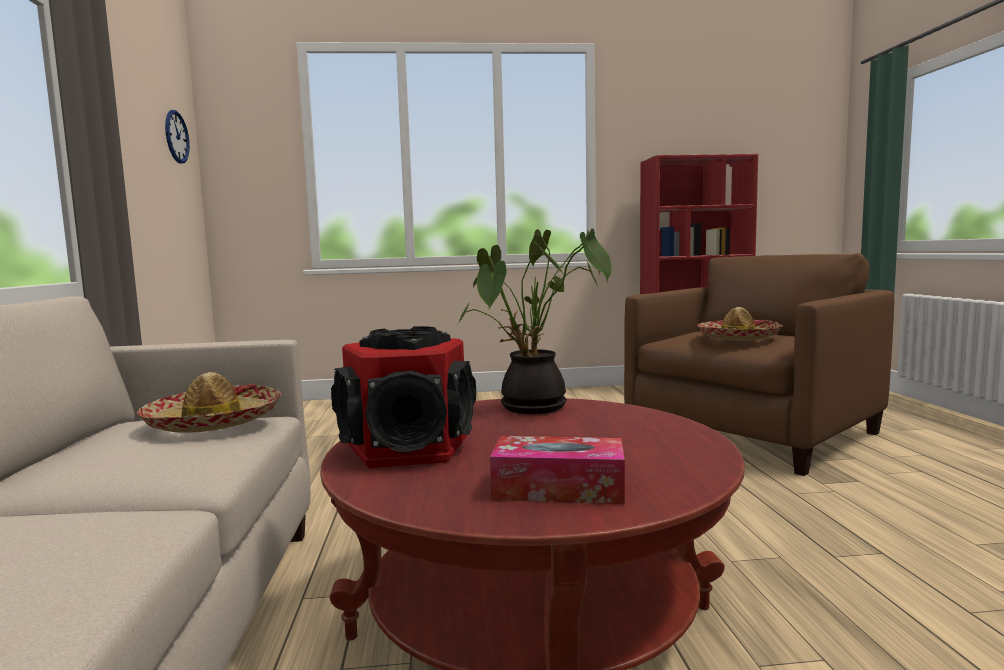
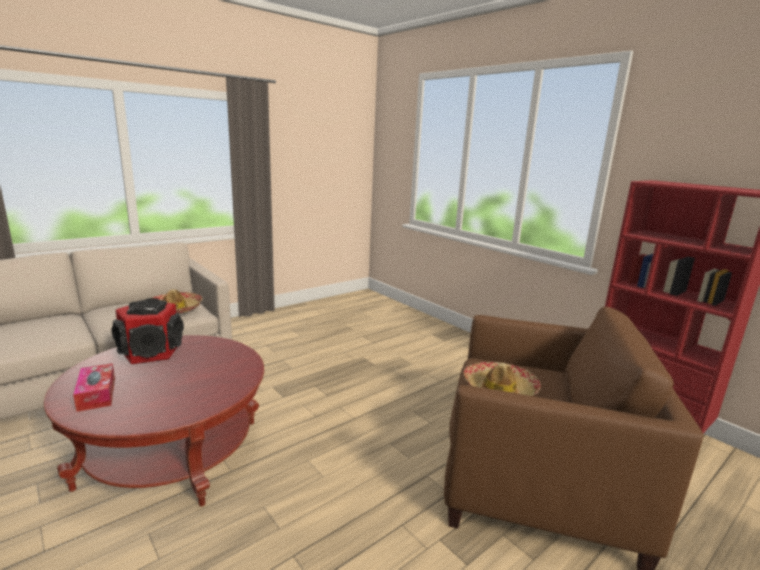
camera: 55 degrees right, 10 degrees up
(176, 137) = (347, 140): wall clock -> none
(533, 408) = (232, 361): potted plant -> none

